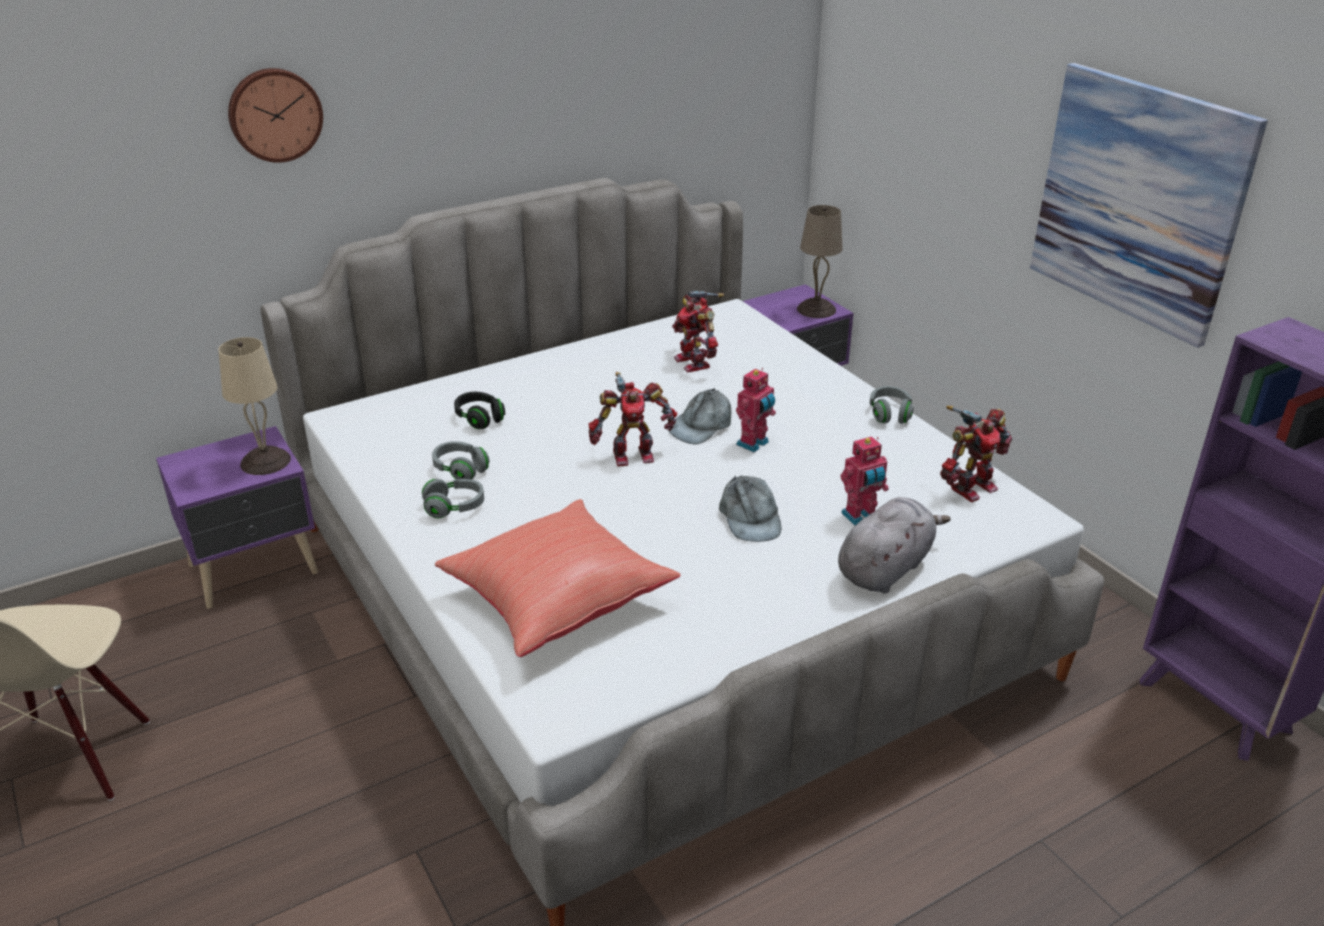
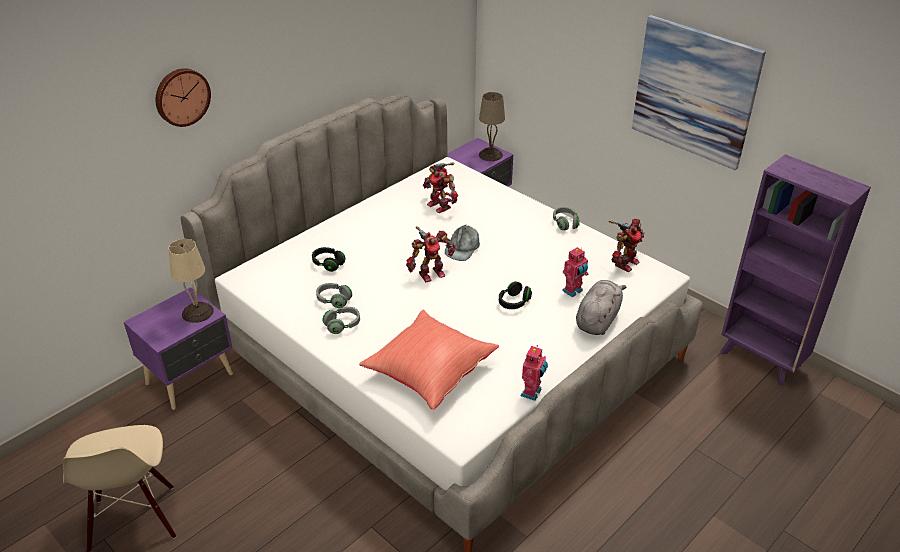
camera: 15 degrees left, 5 degrees up
(750, 518) = (514, 302): grey cap -> black headphones
(754, 444) = (497, 255): toy robot -> toy robot (532, 393)

